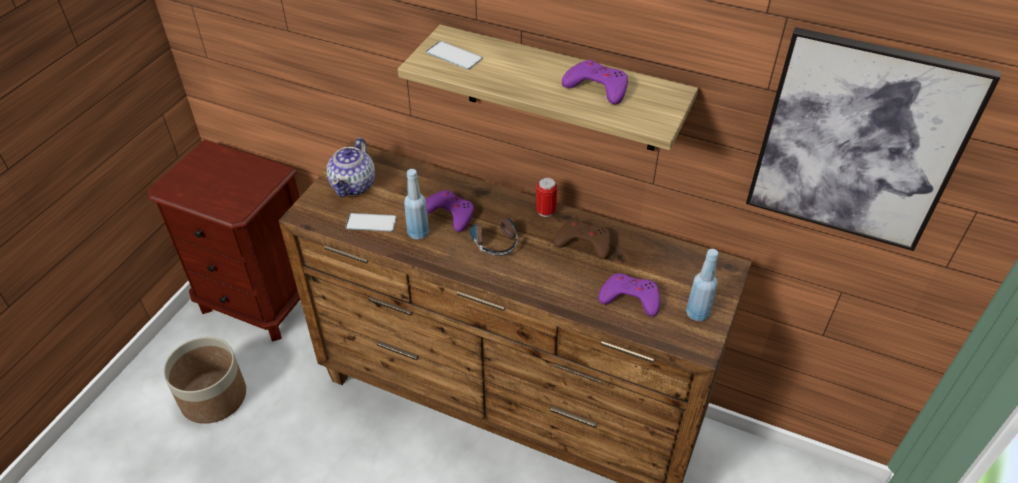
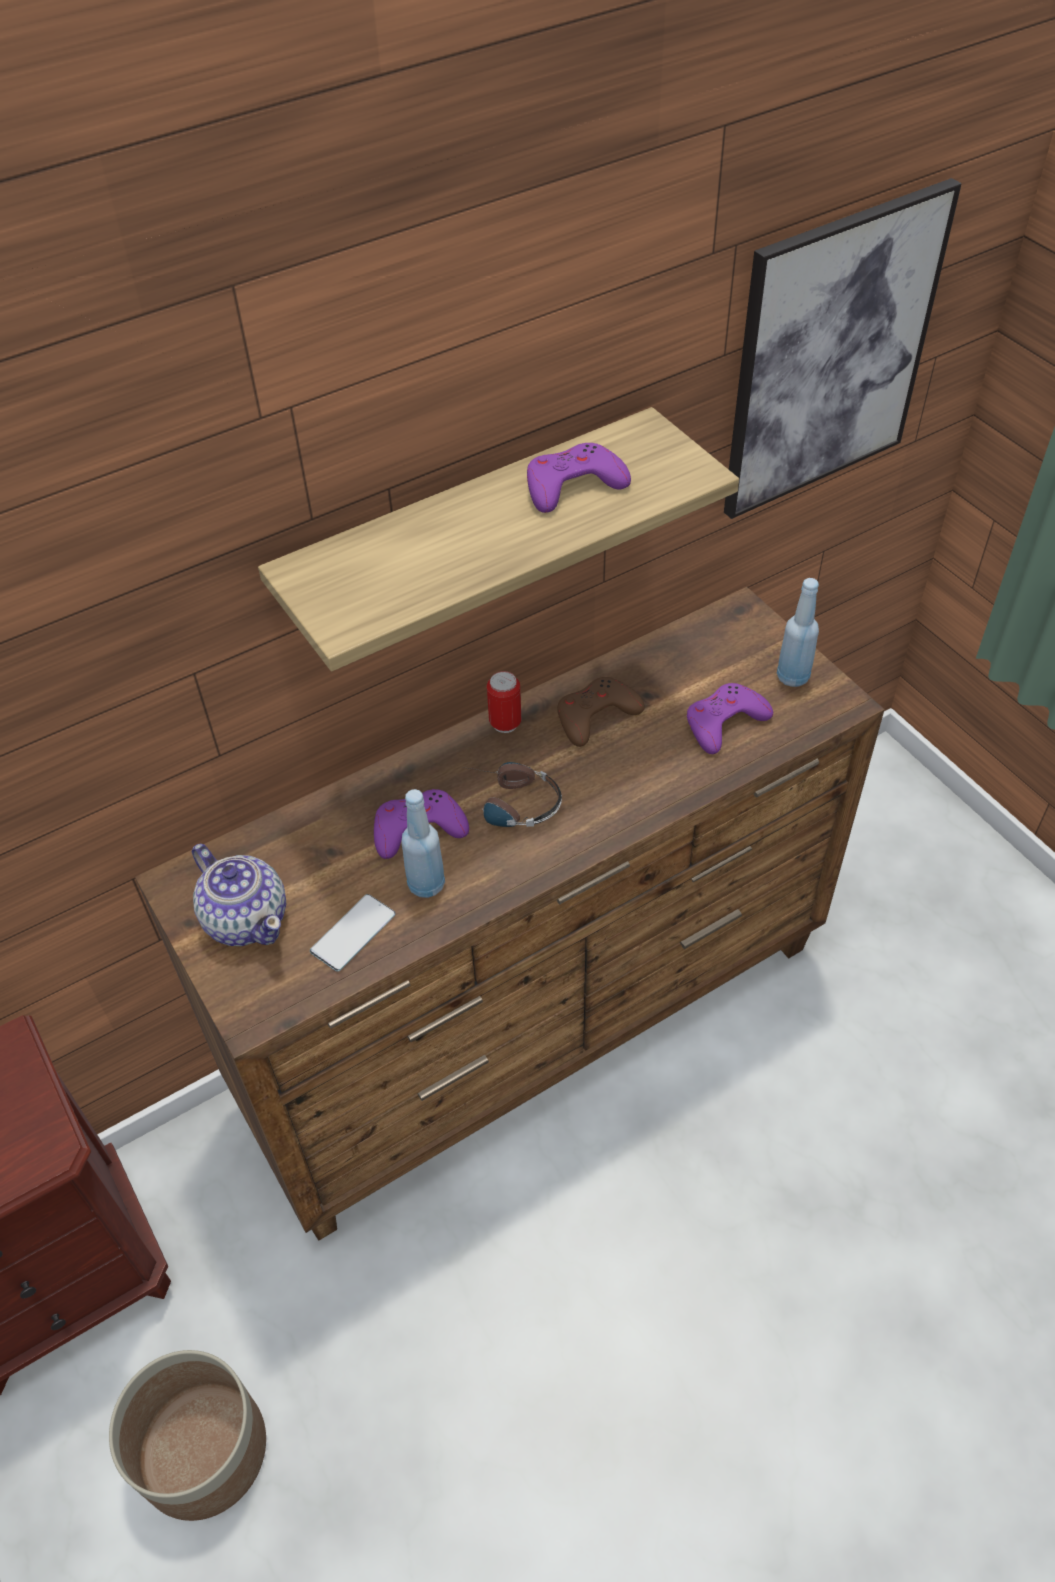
camera: 55 degrees left, 5 degrees up
(454, 56) = (361, 585): phone -> none

